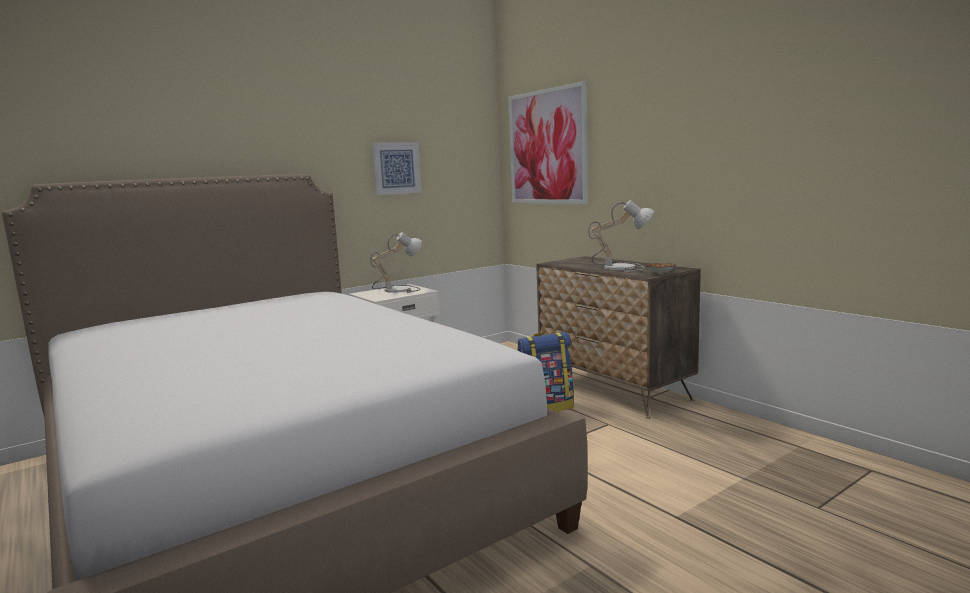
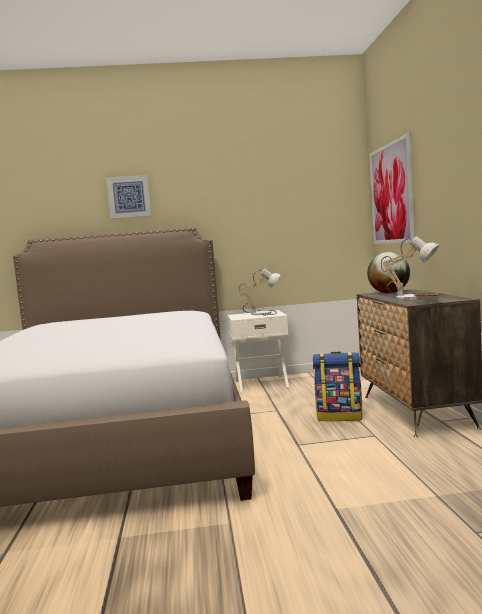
camera: 30 degrees right, 5 degrees down
(396, 168) = (268, 219): picture -> picture (129, 197)
(575, 262) = (389, 293): none -> globe

